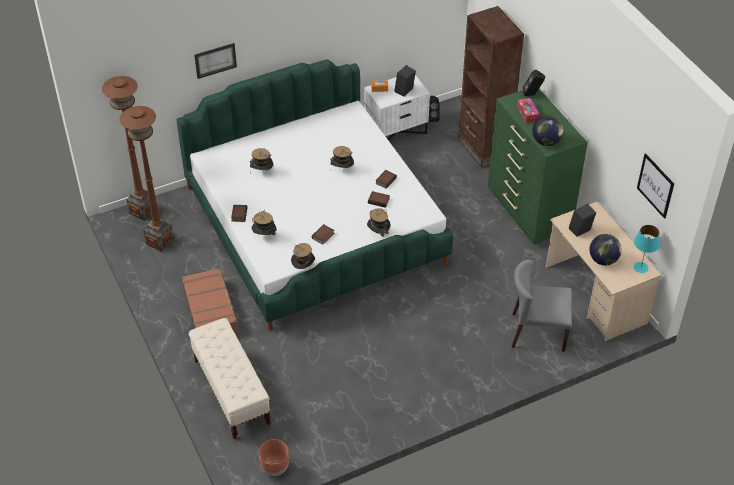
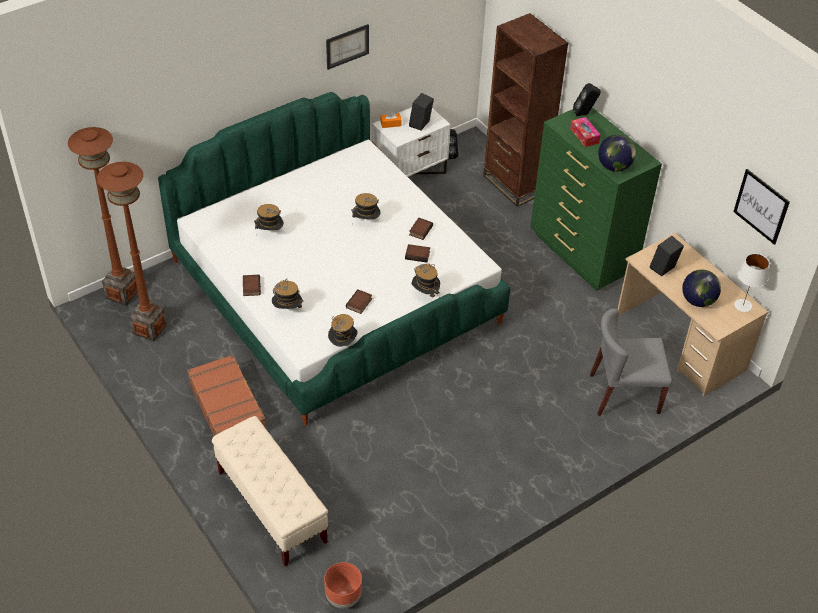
camera: 10 degrees left, 0 degrees up
(215, 60) = (202, 100): picture -> picture (347, 46)
(641, 267) = (743, 305): turquoise table lamp -> white table lamp

